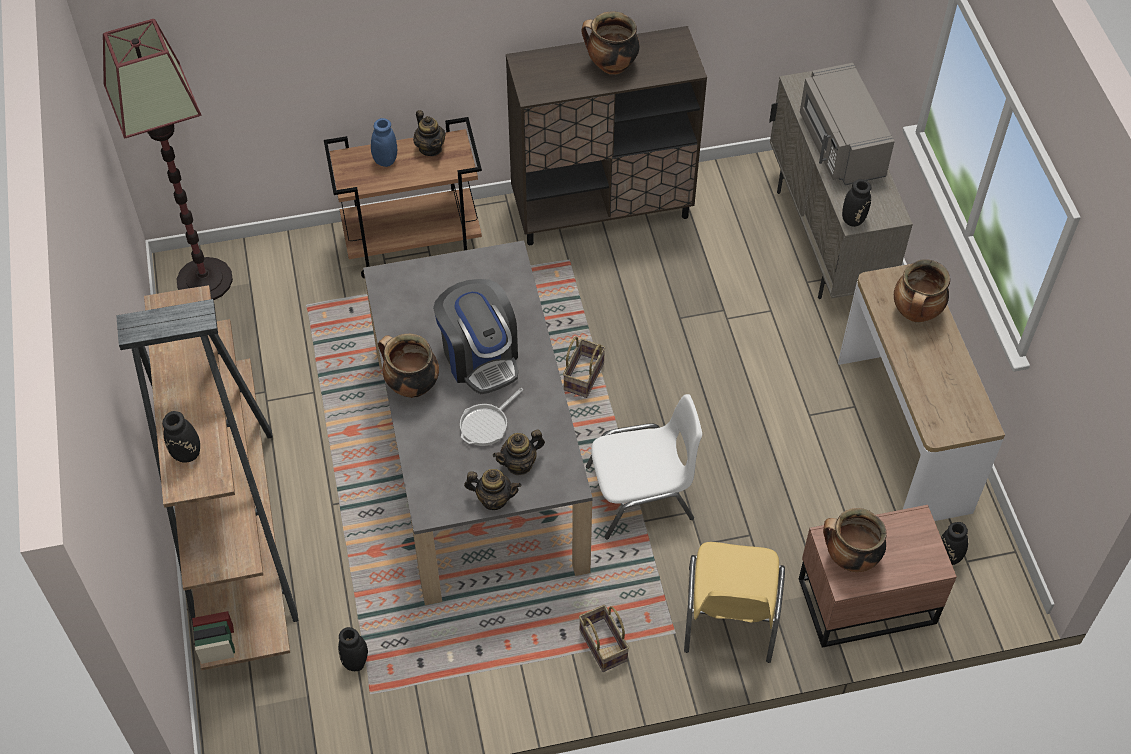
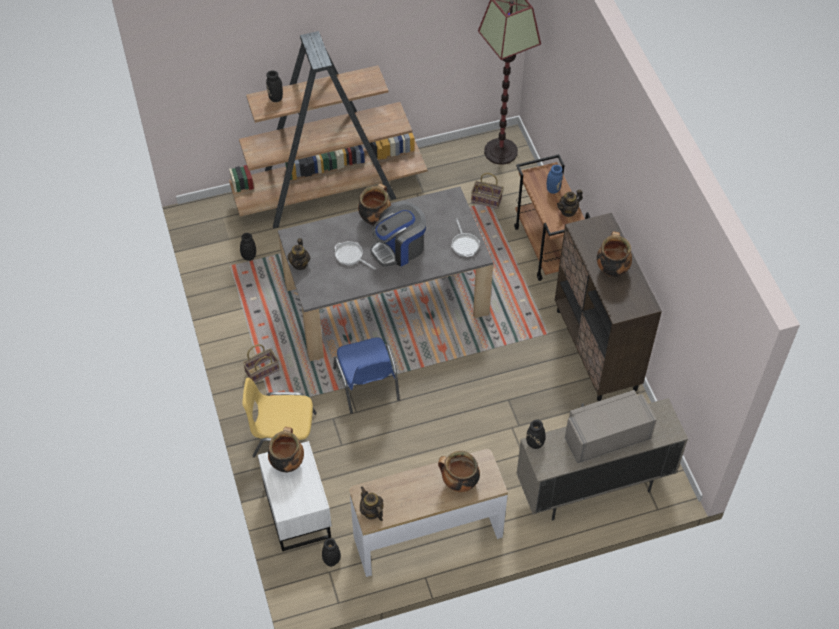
camera: 85 degrees right, 0 degrees up
(484, 271) = (464, 244): none -> frying pan
(519, 464) = (324, 274): teapot -> teapot (371, 511)
(583, 375) = (454, 348): basket -> basket (487, 200)
(641, 494) = (367, 385): white chair -> blue chair
(864, 599) = (298, 509): brown nightstand -> white nightstand

